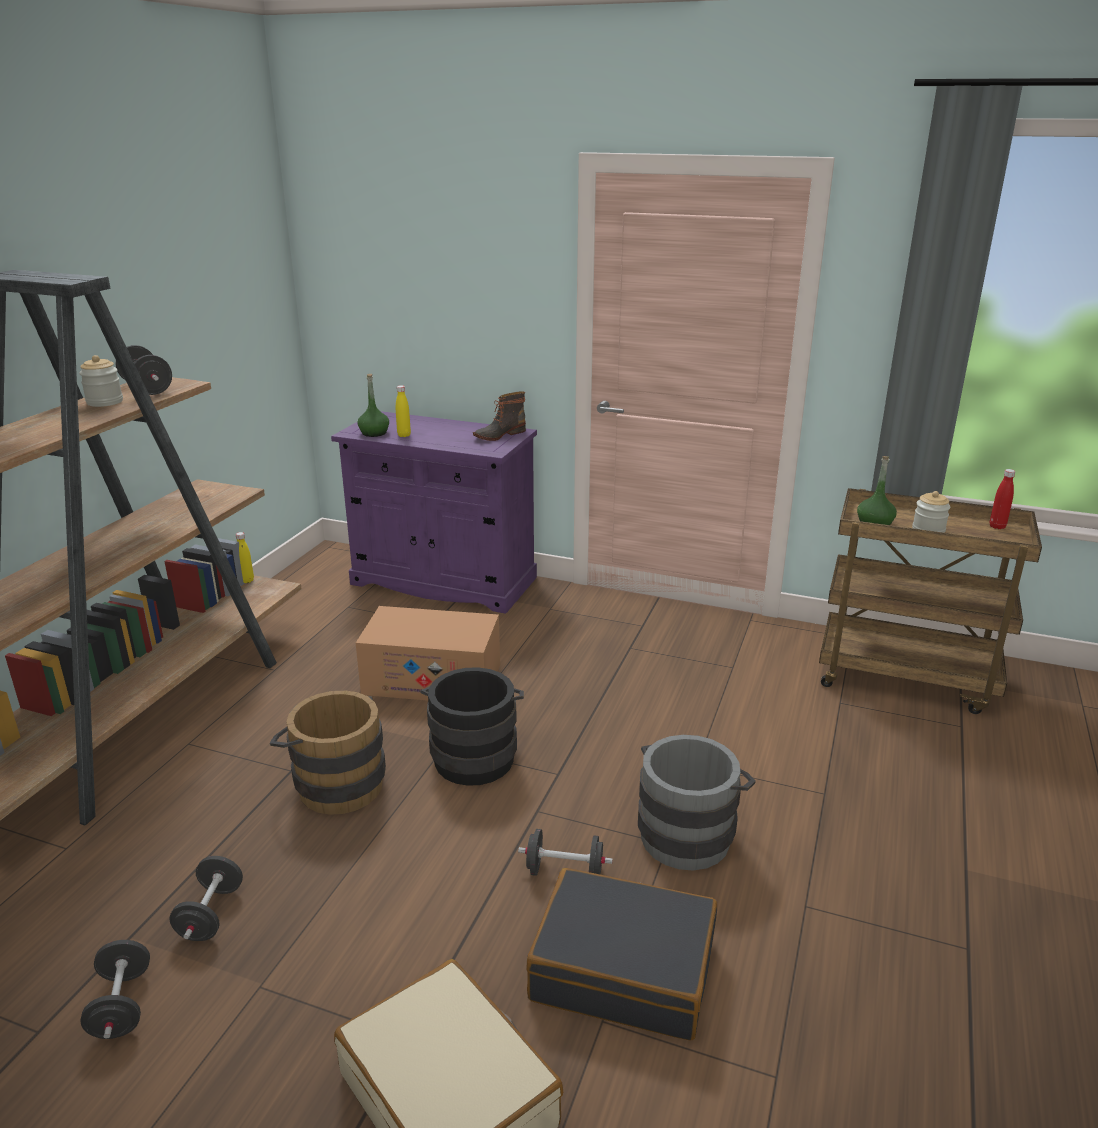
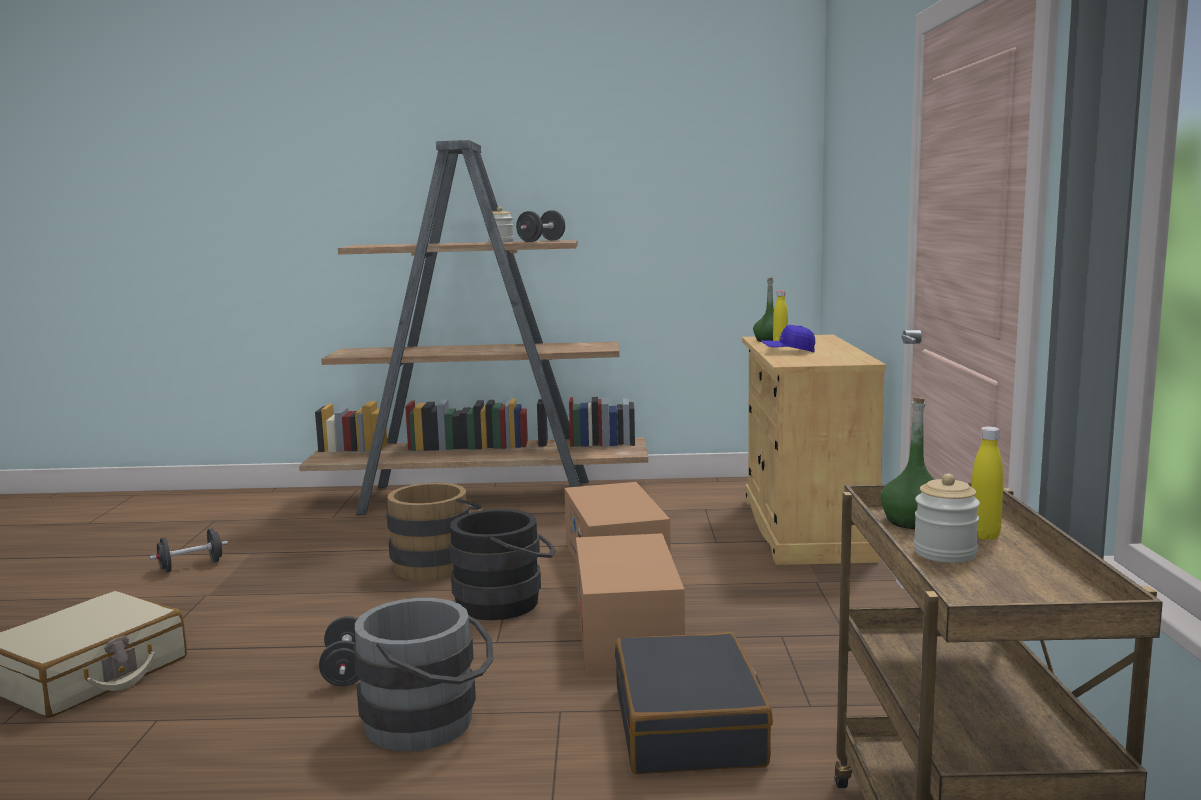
camera: 70 degrees right, 15 degrees down
(210, 914) = (274, 566): black dumbbell -> none
(247, 580) = (633, 444): yellow bottle -> yellow bottle (984, 536)
(441, 440) = (788, 351): none -> blue cap
(443, 581) = (804, 528): purple cabinet -> beige cabinet
(499, 435) = (839, 359): boot -> none
(581, 706) = (627, 631): none -> cardboard box
(623, 969) = (218, 719): black suitcase -> black suitcase (689, 727)
(997, 526) = (1072, 601): red bottle -> none

